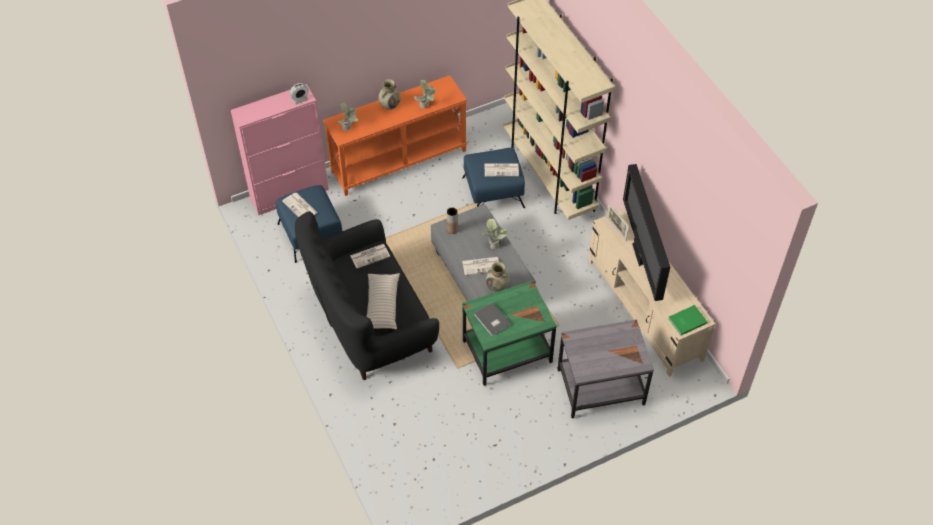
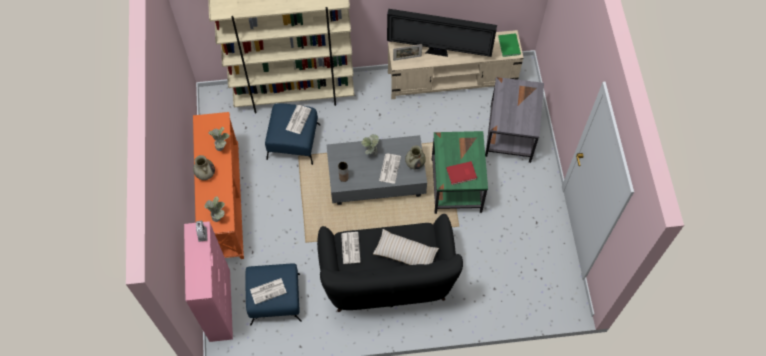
camera: 70 degrees left, 10 degrees up
(491, 320) = (462, 174): grey book -> red book

